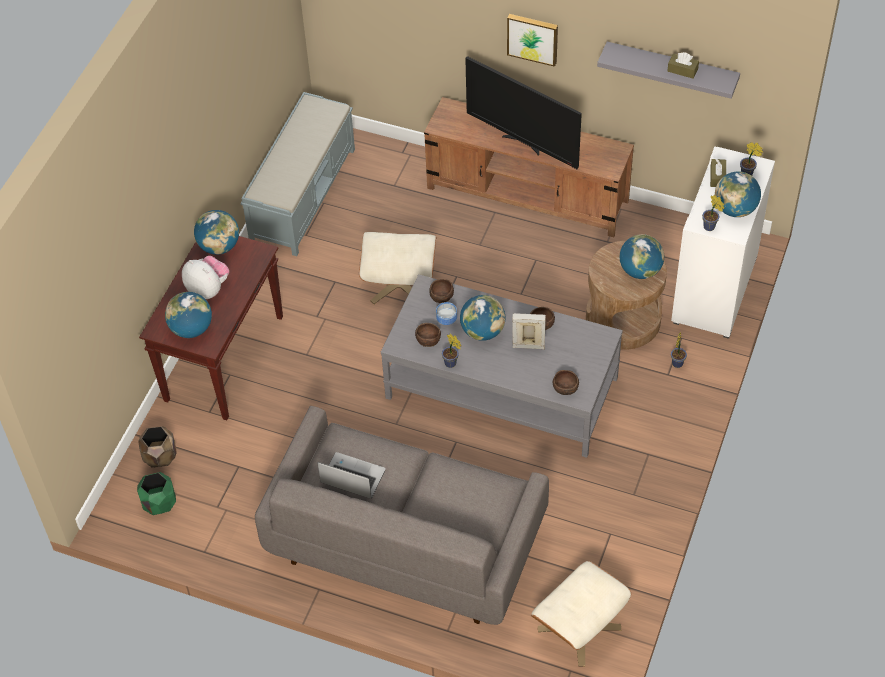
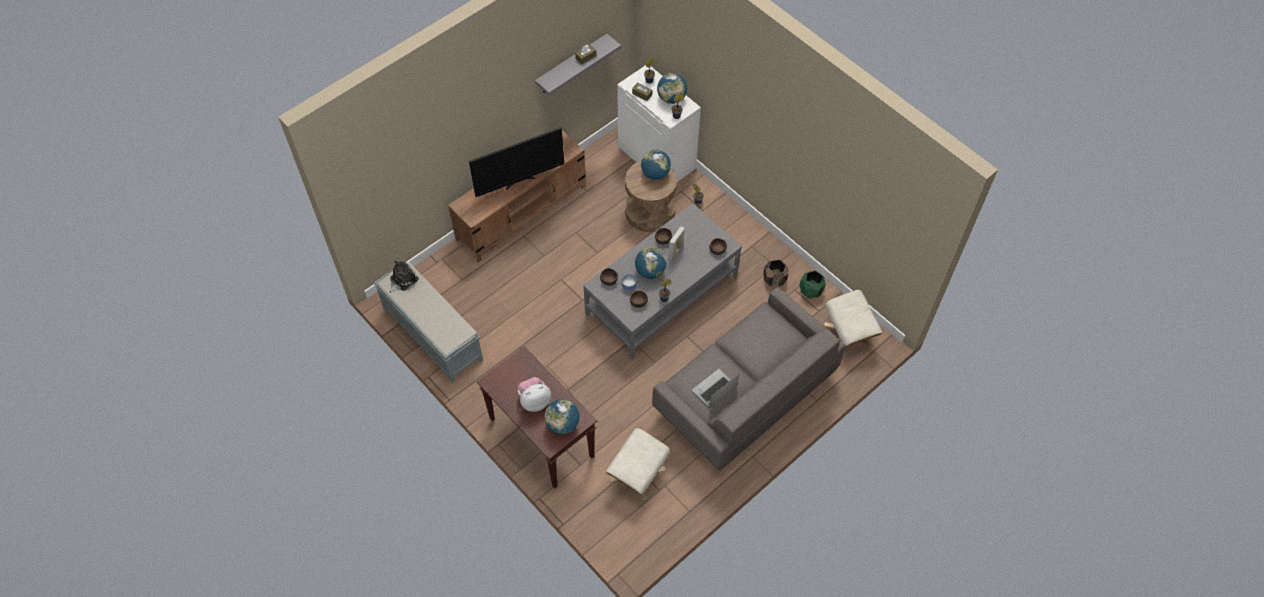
camera: 65 degrees left, 5 degrees up
(159, 503) = (636, 524): green planter -> green planter (810, 291)
(160, 457) = (599, 509): brown planter -> brown planter (774, 280)
(219, 246) = (501, 380): globe -> none
(321, 113) = (402, 279): none -> plush toy
(400, 283) = (546, 311): beige ottoman -> beige ottoman (637, 474)
(533, 38) = (493, 117): picture -> none

